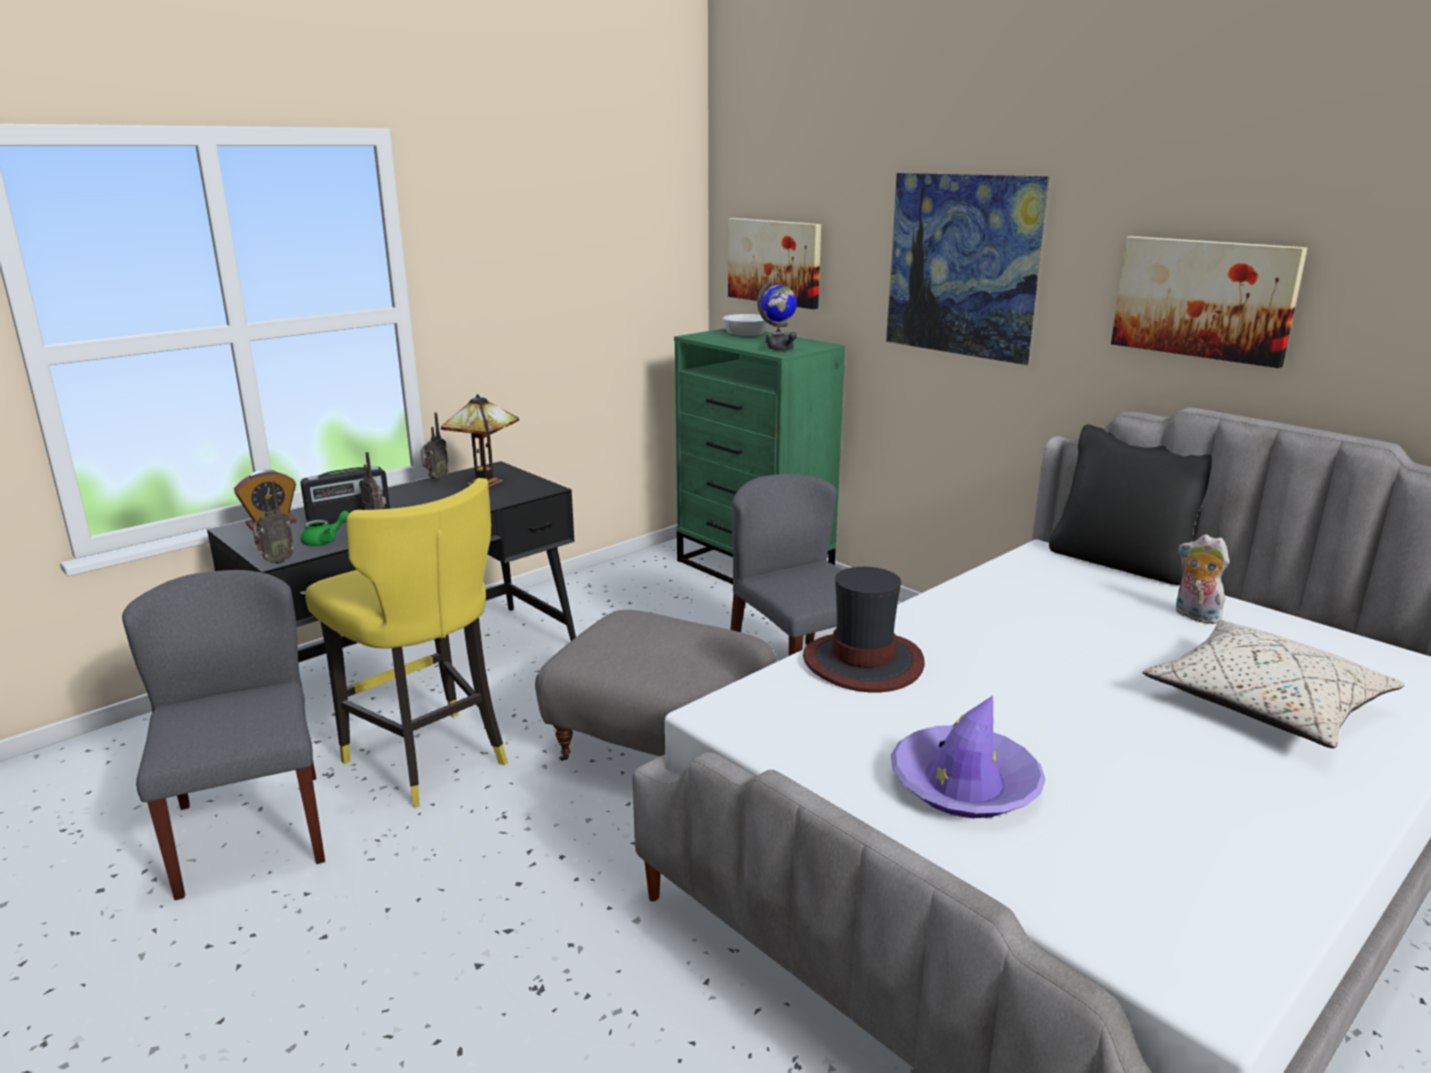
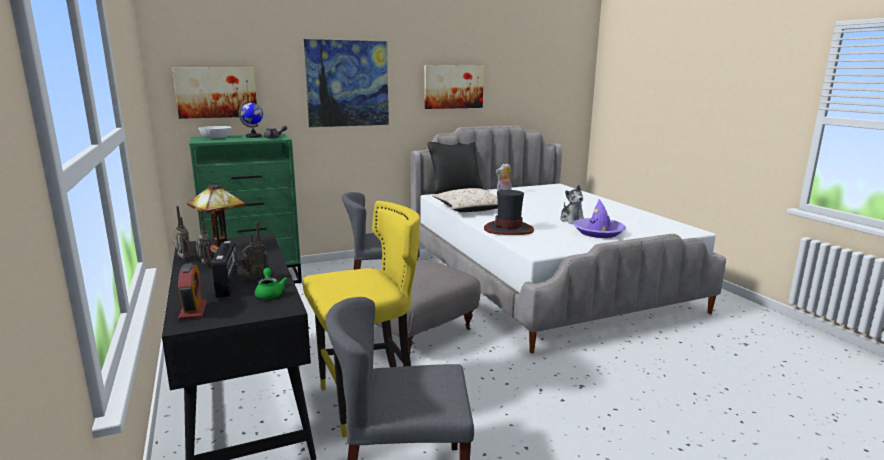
camera: 70 degrees left, 5 degrees down
(276, 562) = (293, 308): radio -> radio (205, 266)
(1042, 735) = (572, 220): none -> plush toy
(1265, 704) = (564, 200): beige pillow -> beige pillow (470, 210)

